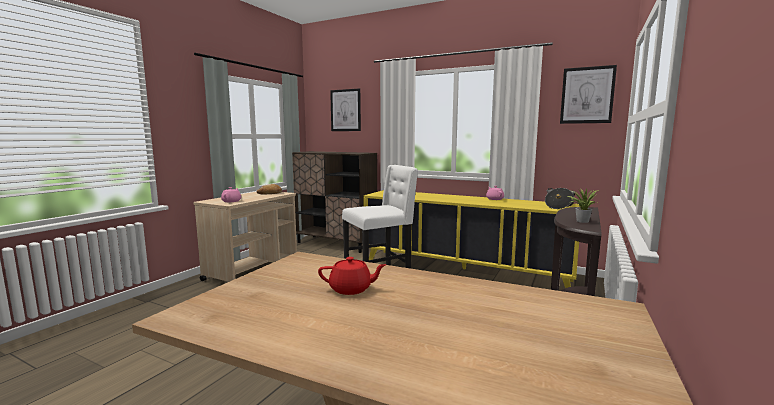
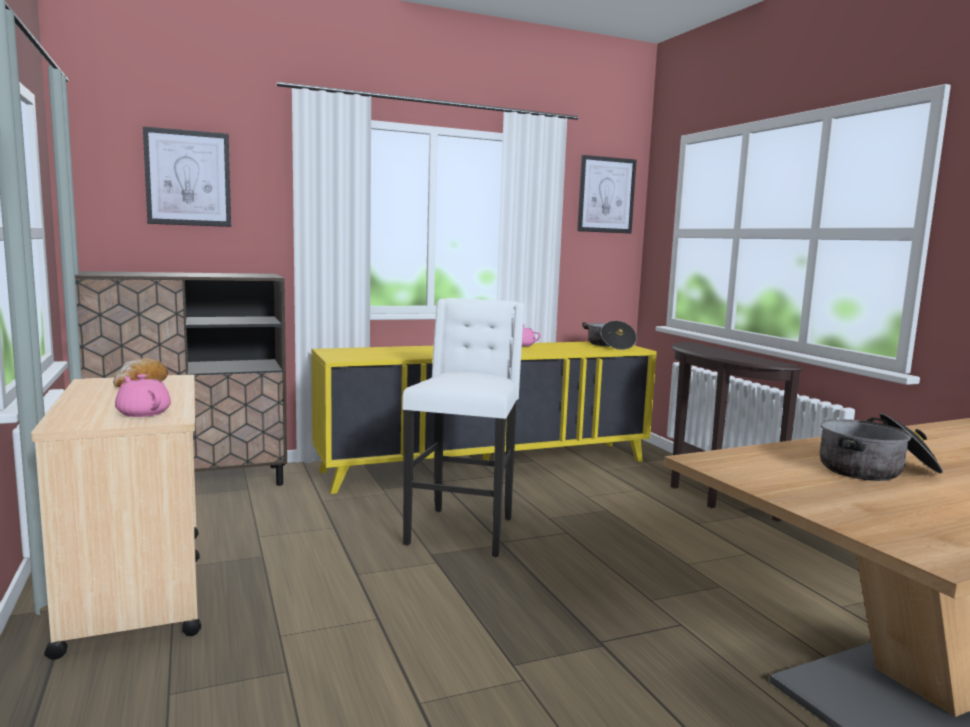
camera: 50 degrees left, 0 degrees up
(351, 289) = (876, 470): red teapot -> cooking pot
(581, 221) = (746, 357): potted plant -> none

